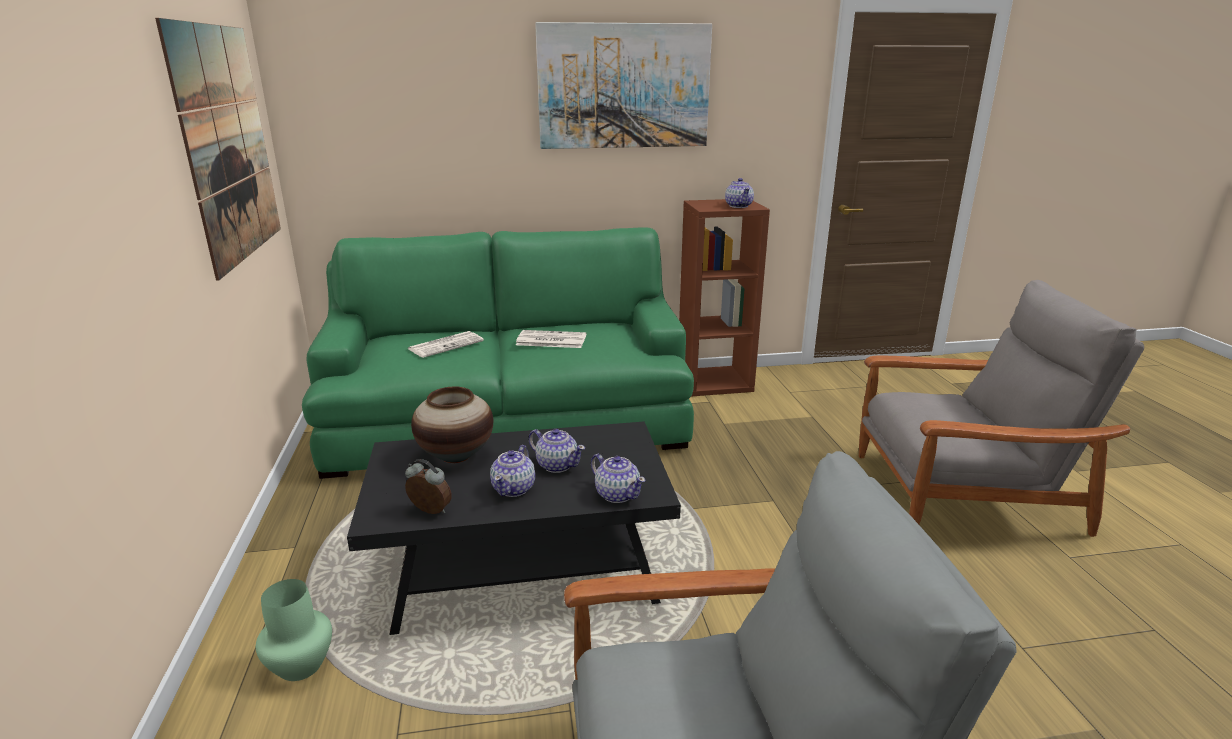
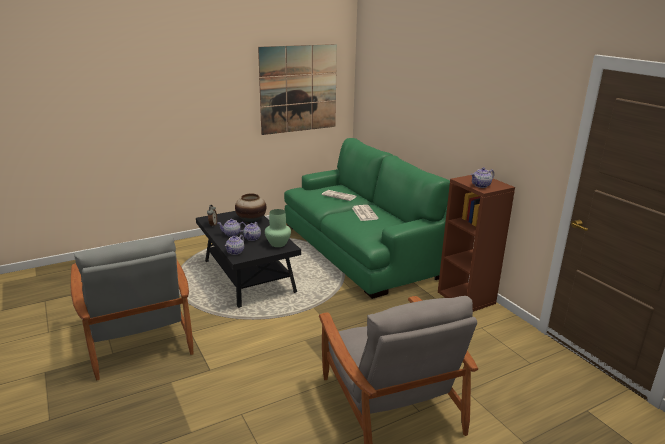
camera: 70 degrees right, 0 degrees up
(302, 665) = (190, 252): green vase -> green vase (278, 244)
(624, 86) = (463, 94): picture -> none

